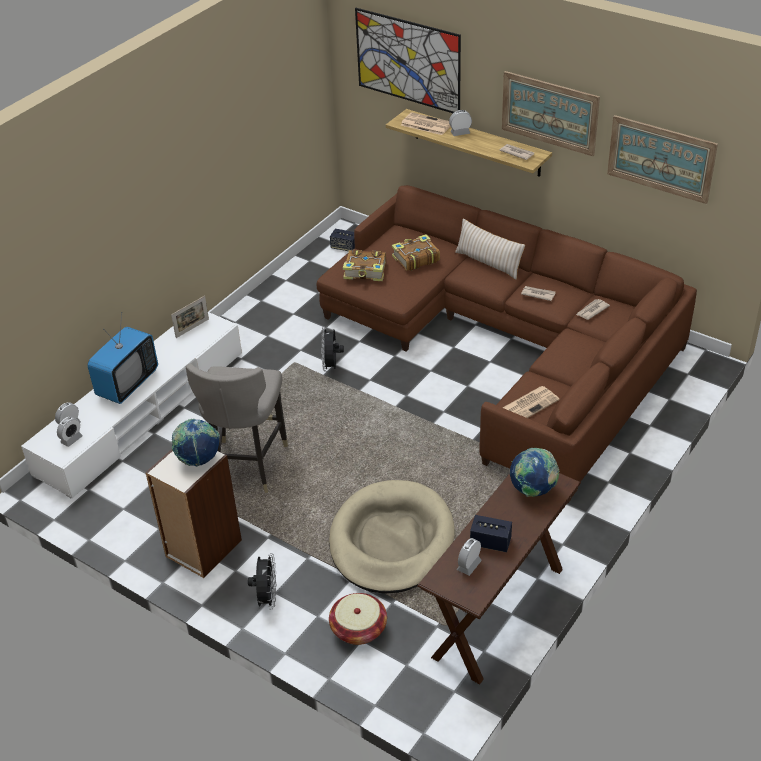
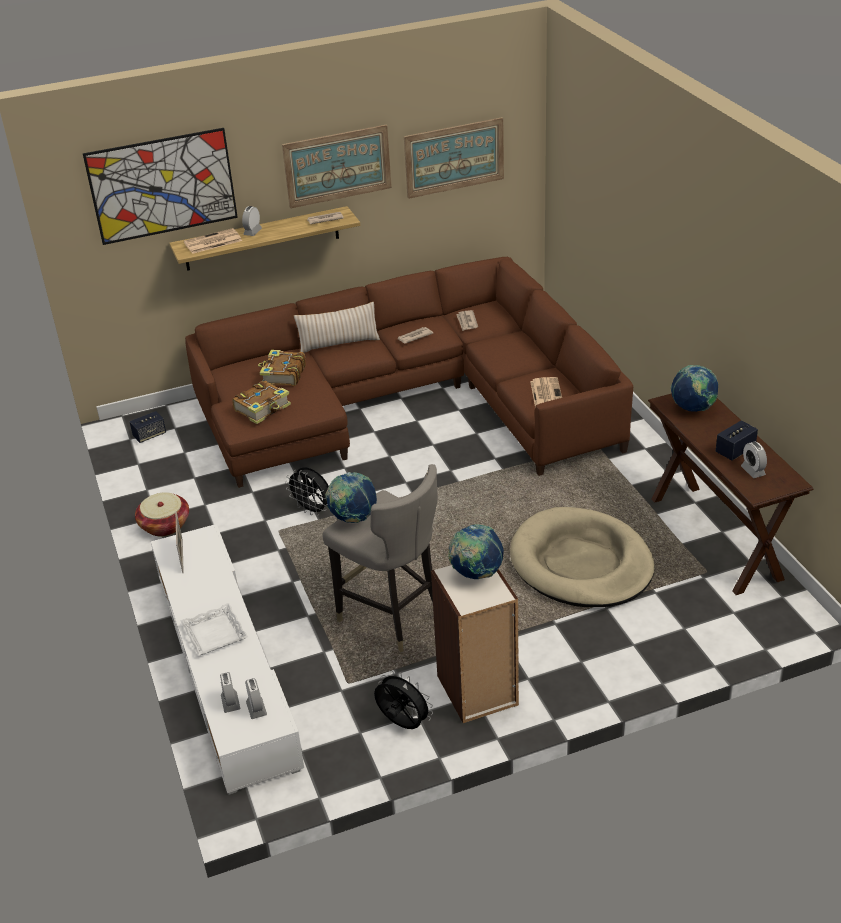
camera: 55 degrees left, 5 degrees down
(127, 384) = (214, 634): television -> white tray
(230, 372) = (353, 518): none -> globe
(267, 598) = (584, 670): black fan -> black fan (402, 724)
(358, 629) = (670, 624): basket -> basket (165, 525)

